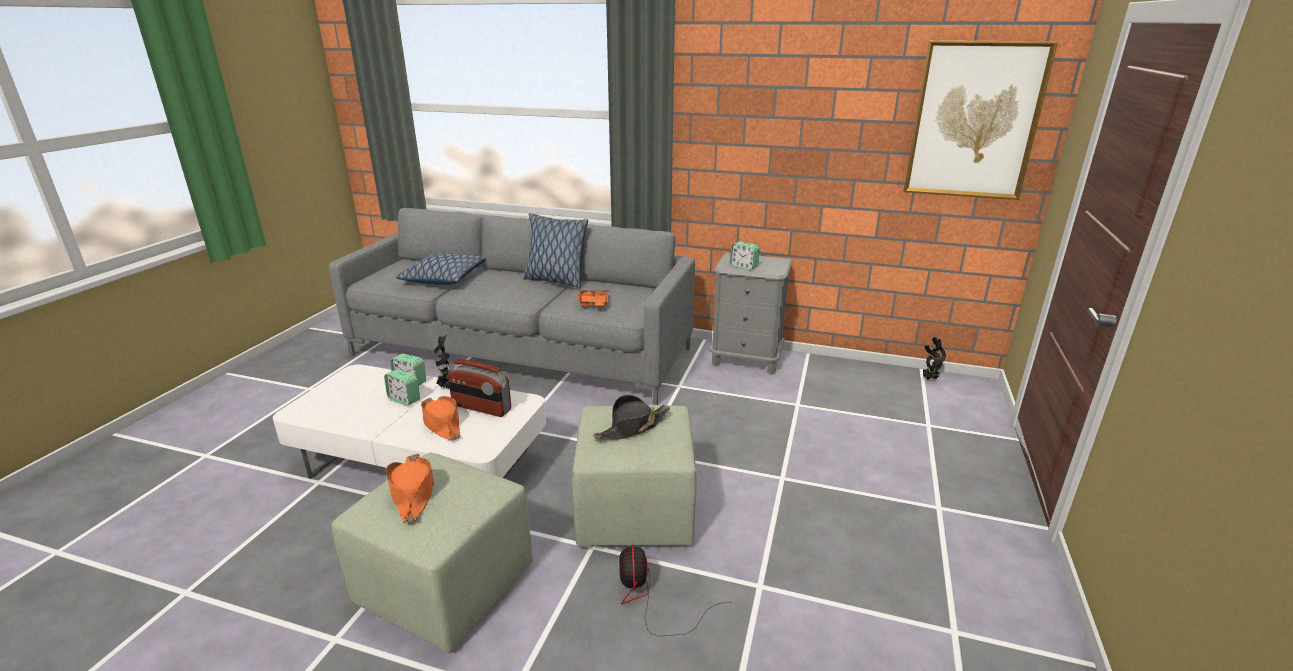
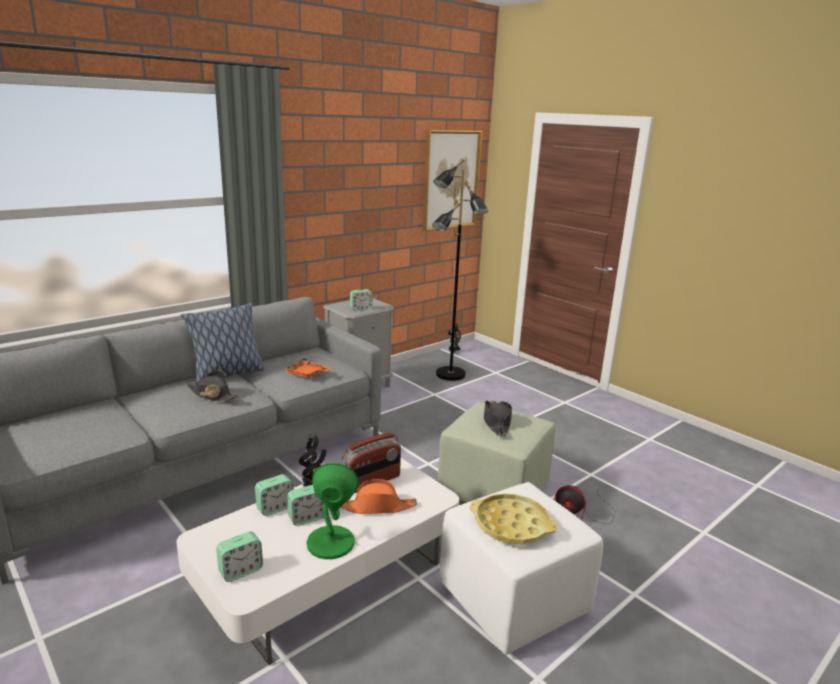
camera: 60 degrees left, 5 degrees down
(322, 400) = (241, 571): none -> alarm clock
(374, 421) = (330, 543): none -> green table lamp
(413, 493) = (511, 525): orange hat -> yellow tray
(443, 278) = (111, 419): pillow -> none
(443, 586) = (512, 601): green ottoman -> white ottoman
(511, 289) = (212, 395): none -> black hat
(862, 397) = (450, 375): none -> black floor lamp

